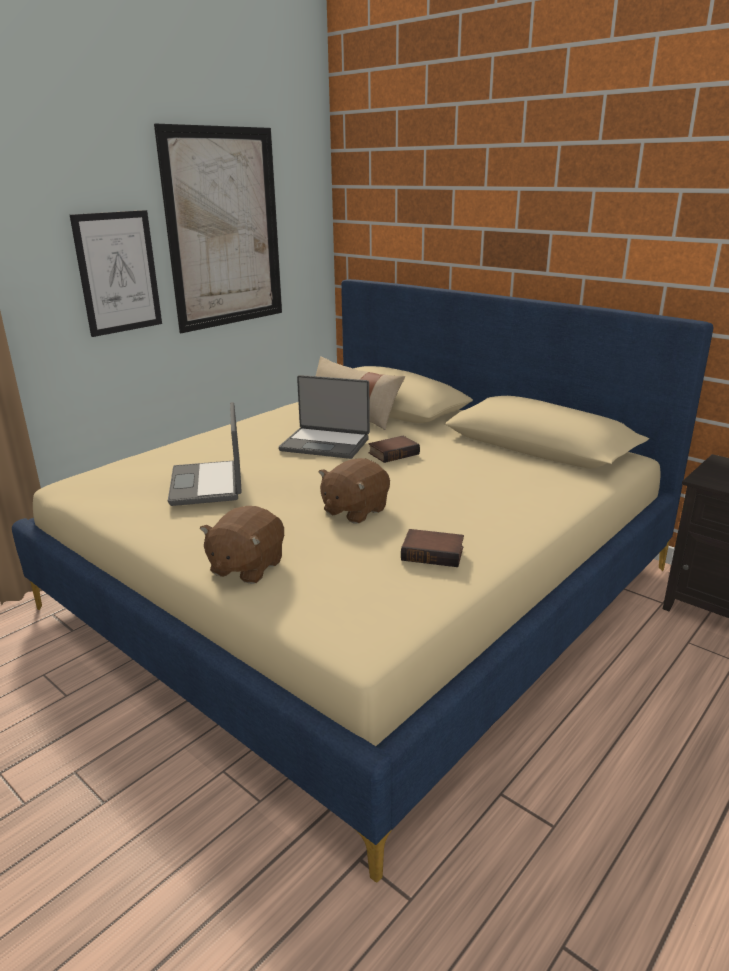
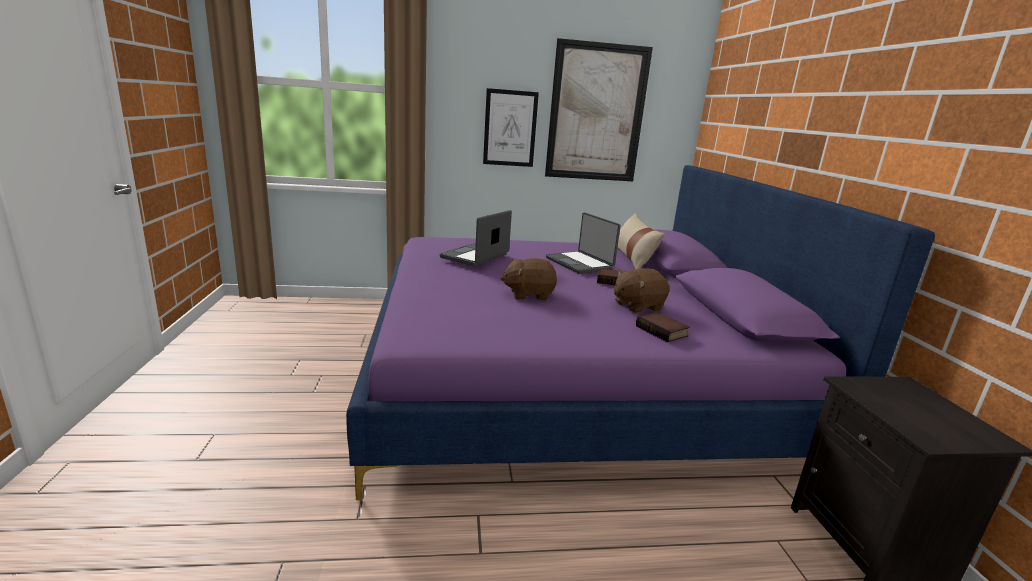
camera: 40 degrees right, 5 degrees down
(246, 567) = (423, 292): brown plush toy -> brown plush toy (637, 306)
(362, 588) = (566, 375): beige bed -> purple bed
(433, 553) = (525, 326): book -> book (662, 331)

